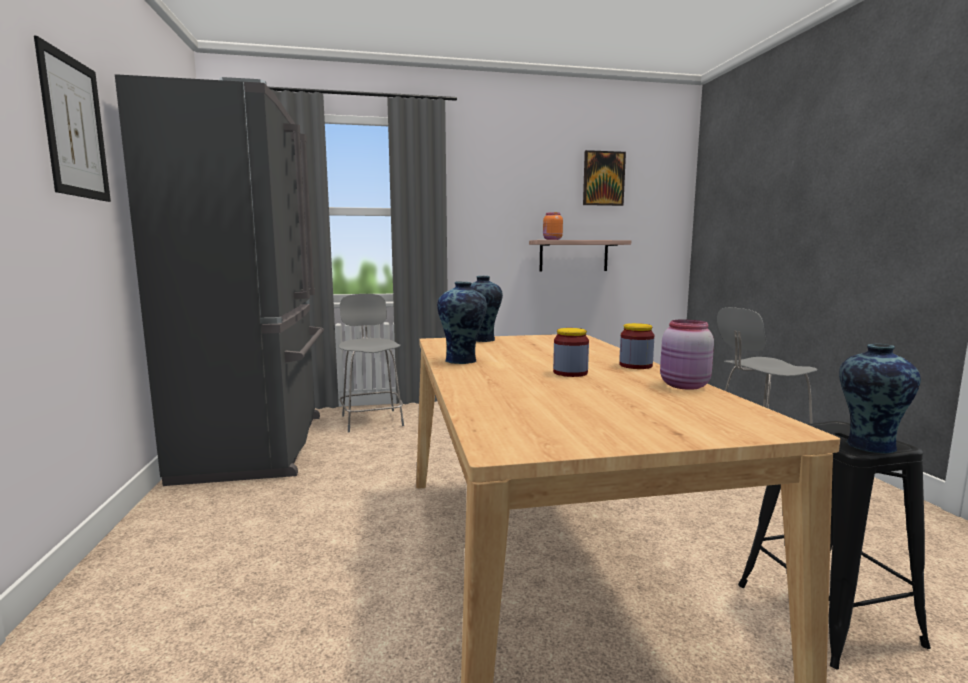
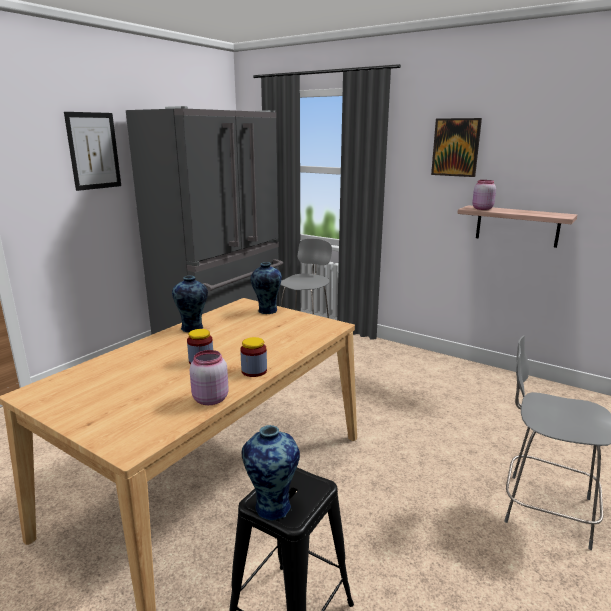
camera: 45 degrees right, 10 degrees up
(552, 239) = (481, 209): orange jar -> pink jar
(603, 178) = (566, 139): picture -> picture (456, 147)

